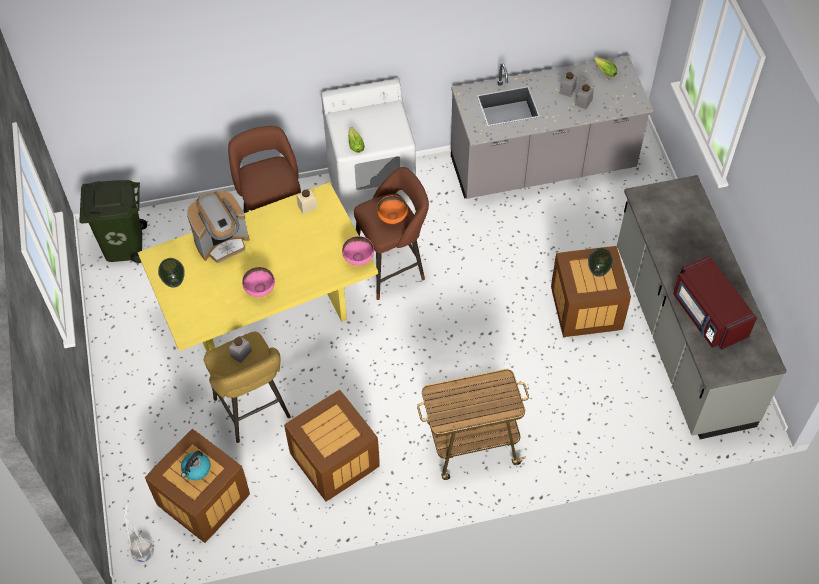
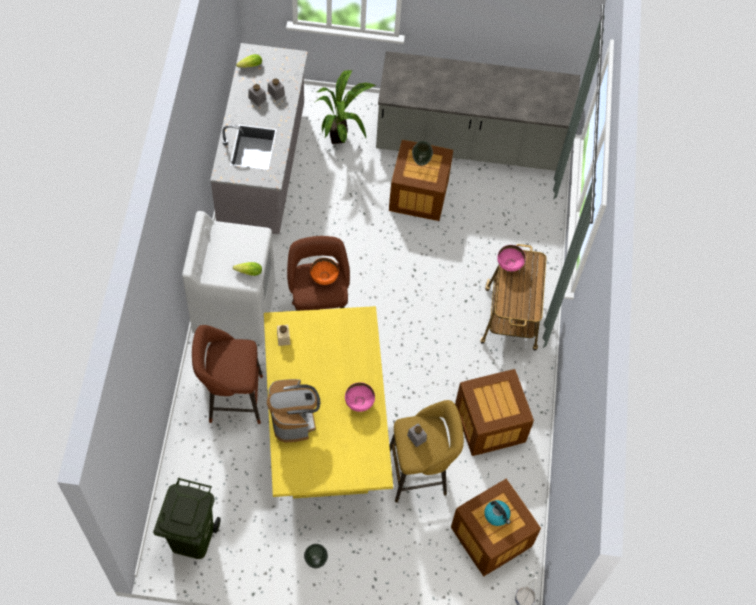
camera: 75 degrees left, 5 degrees up
(175, 283) = (322, 470): vase -> vase (316, 561)
(359, 259) = (359, 316): pink bowl -> pink bowl (509, 264)
(617, 216) = (341, 138): none -> potted plant
(708, 315) = (517, 100): red microwave -> none

